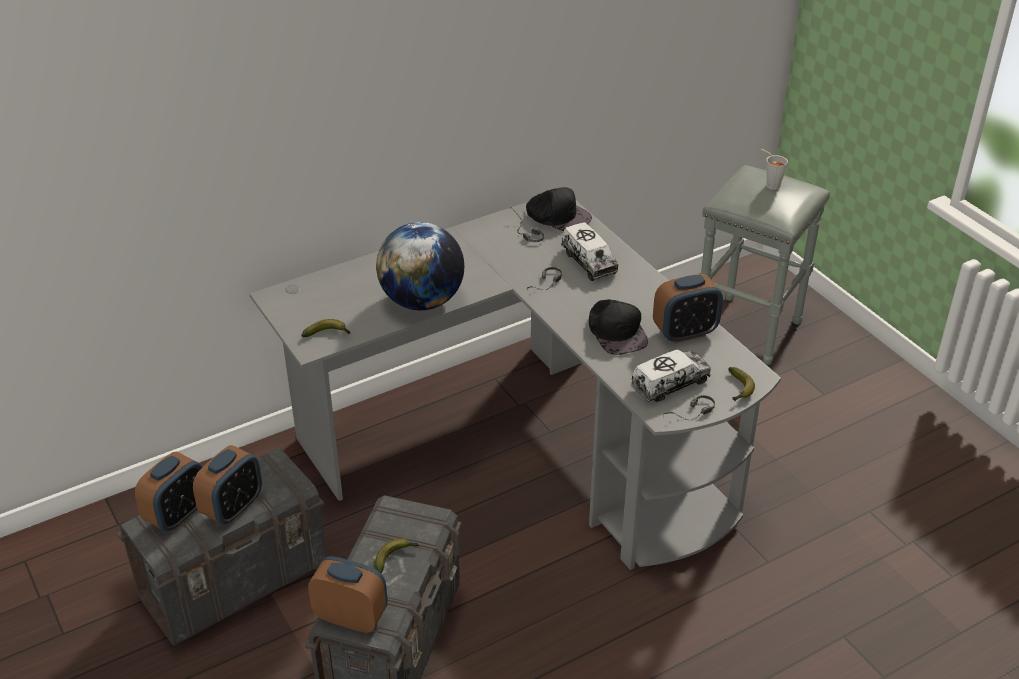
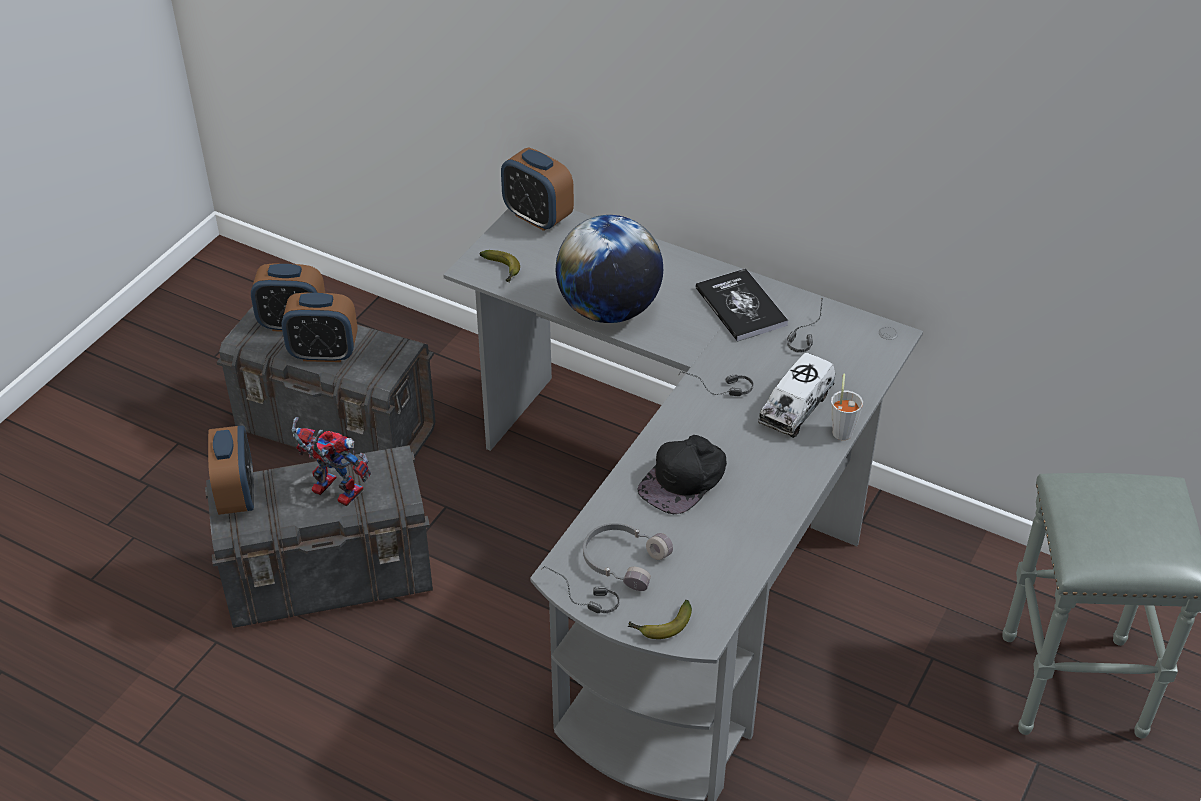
camera: 60 degrees right, 5 degrees up
(395, 557) = (331, 491): banana -> toy robot
(474, 246) = (741, 306): none -> book
(558, 216) = (861, 347): black cap -> none
(670, 384) = (623, 560): toy truck -> grey headphones
(685, 333) = (730, 540): alarm clock -> alarm clock (537, 217)
(770, 185) = (1140, 514): grey cup -> grey cup (842, 429)

